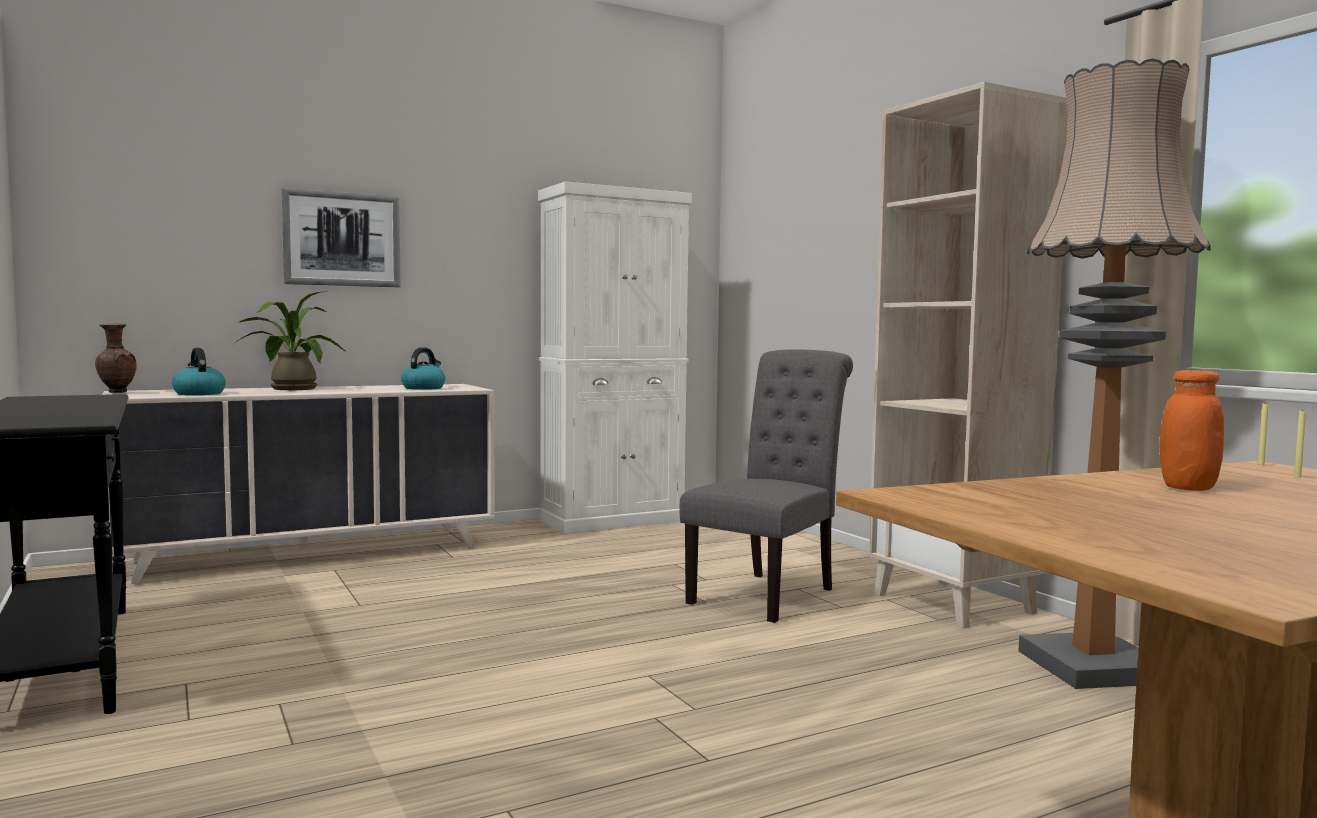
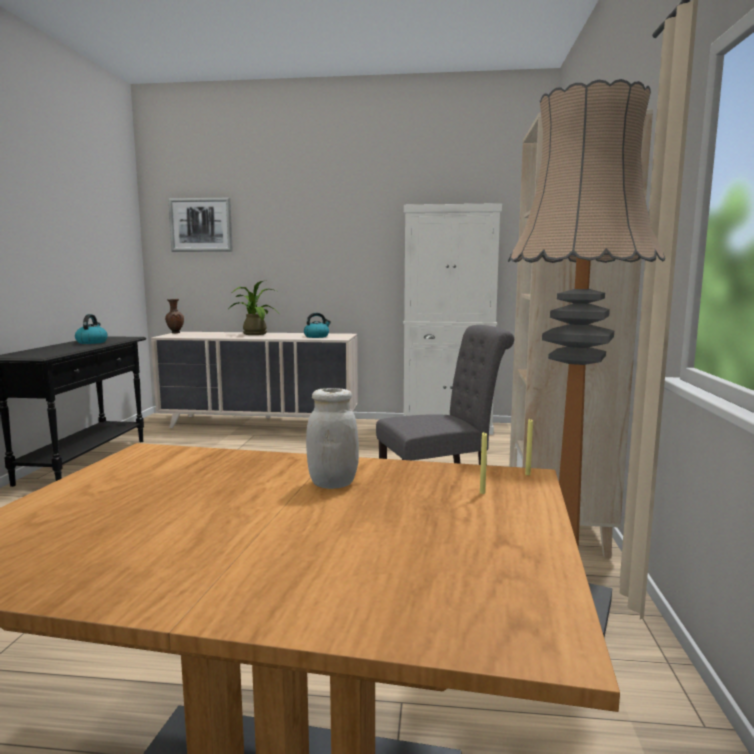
camera: 35 degrees right, 5 degrees up
(198, 393) = (201, 335): kettle -> kettle (92, 342)
(342, 239) = (289, 249): picture -> picture (201, 225)
(1188, 488) = (333, 483): orange jar -> white jar

